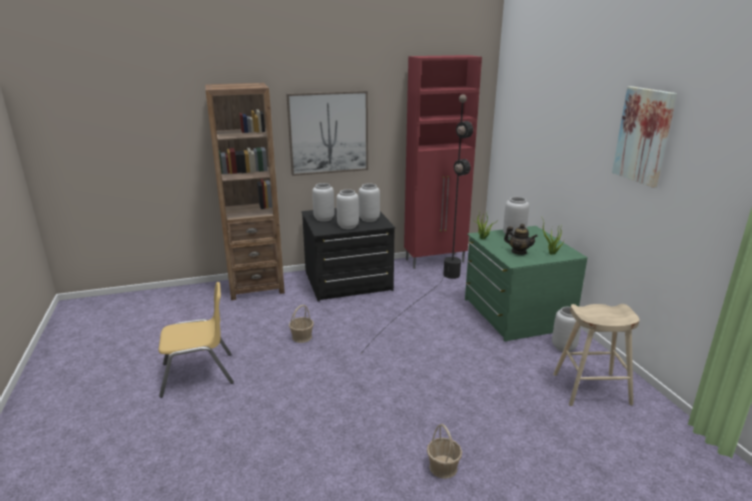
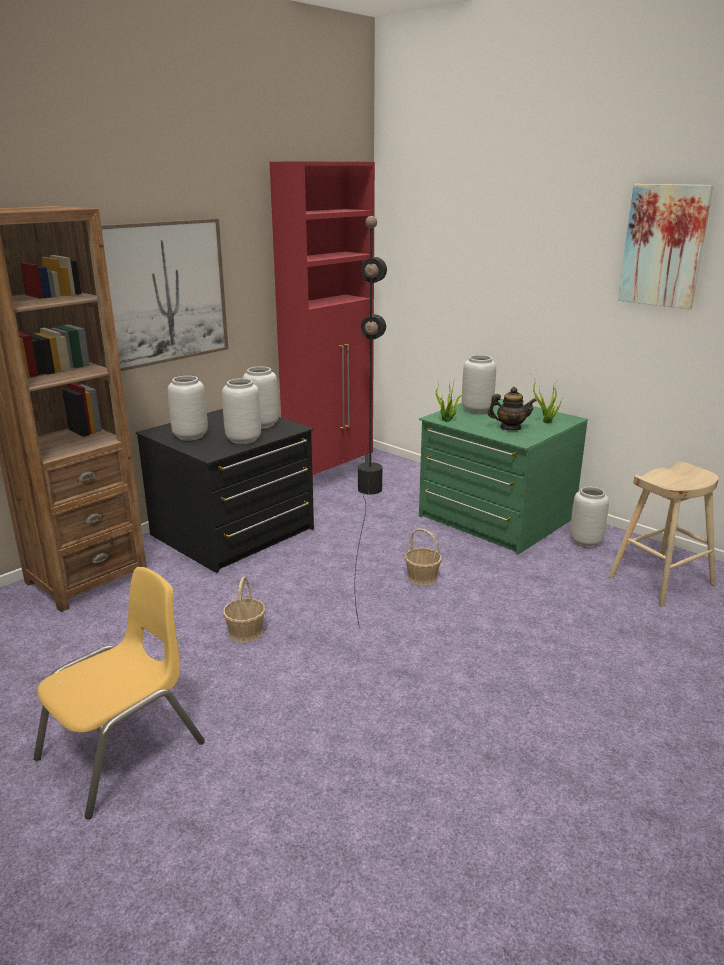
camera: 30 degrees left, 0 degrees up
(443, 467) = (616, 736): basket -> basket (422, 577)

